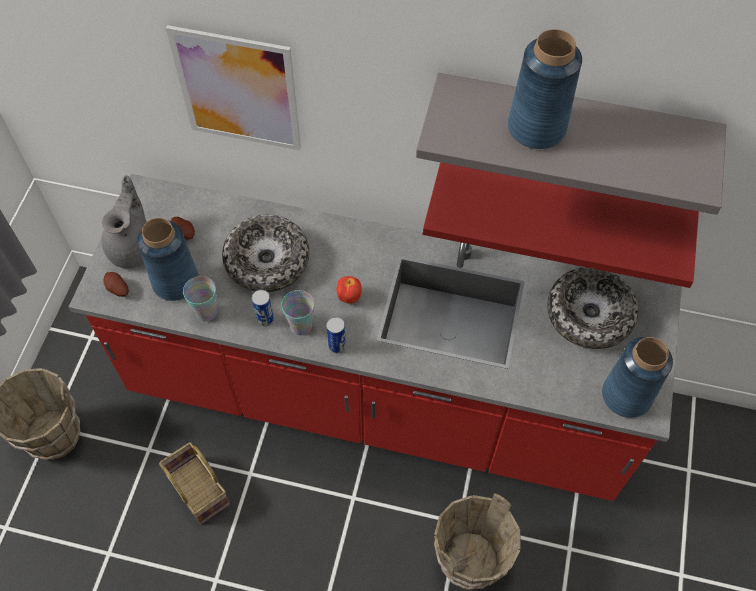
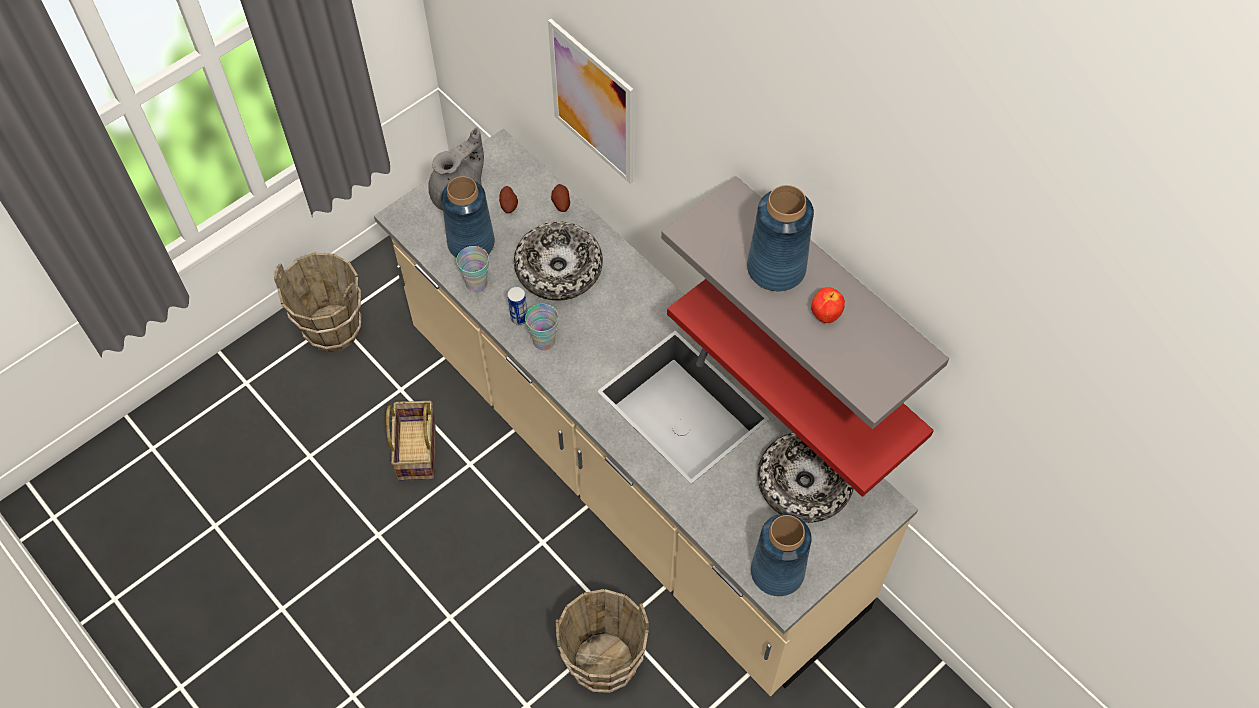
camera: 35 degrees right, 0 degrees up
(117, 289) = (421, 223): potato -> potato (560, 203)
(337, 346) = (560, 376): can -> none
(348, 297) = (603, 340): apple -> apple (825, 314)
(377, 399) = (629, 469): red counter -> beige counter

